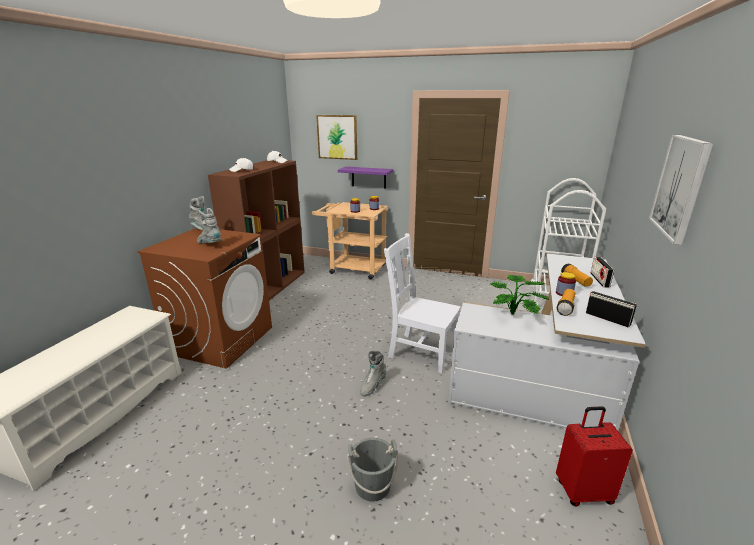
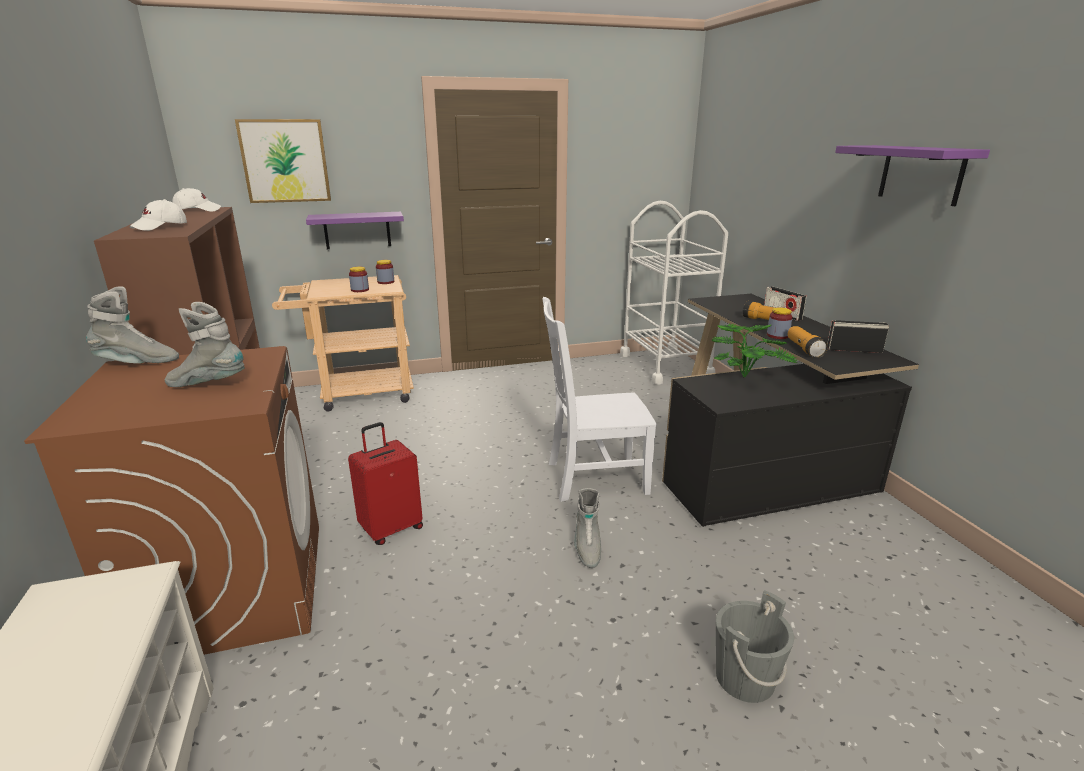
camera: 35 degrees left, 0 degrees up
(546, 378) = (757, 455): white desk -> black desk
(583, 491) = (919, 557): red suitcase -> red suitcase (391, 528)
(680, 187) = (921, 174): picture -> purple shelf

